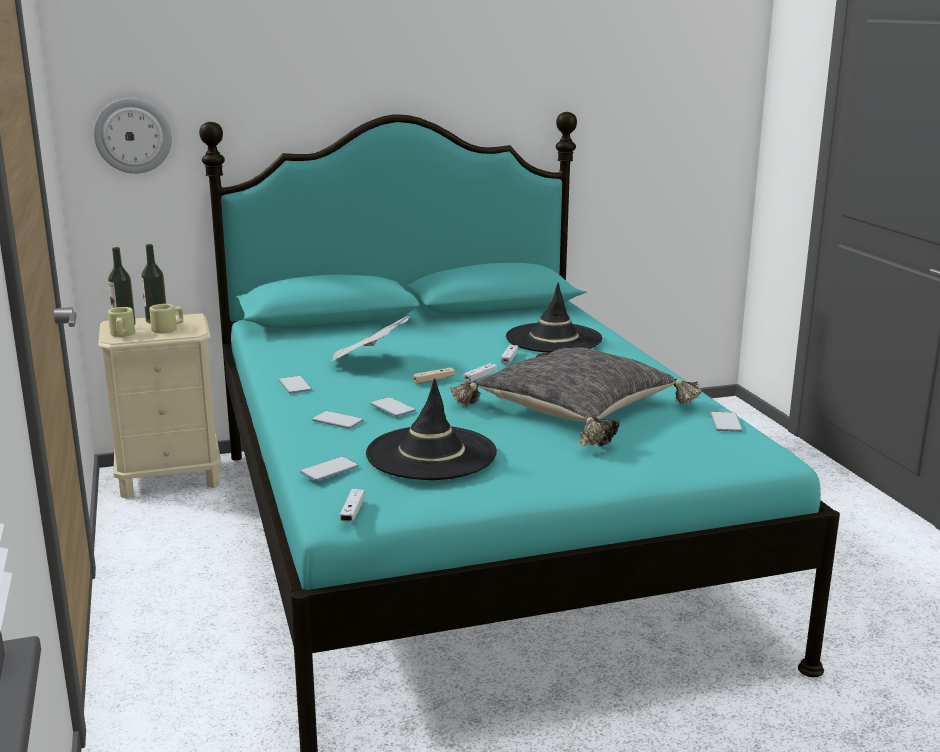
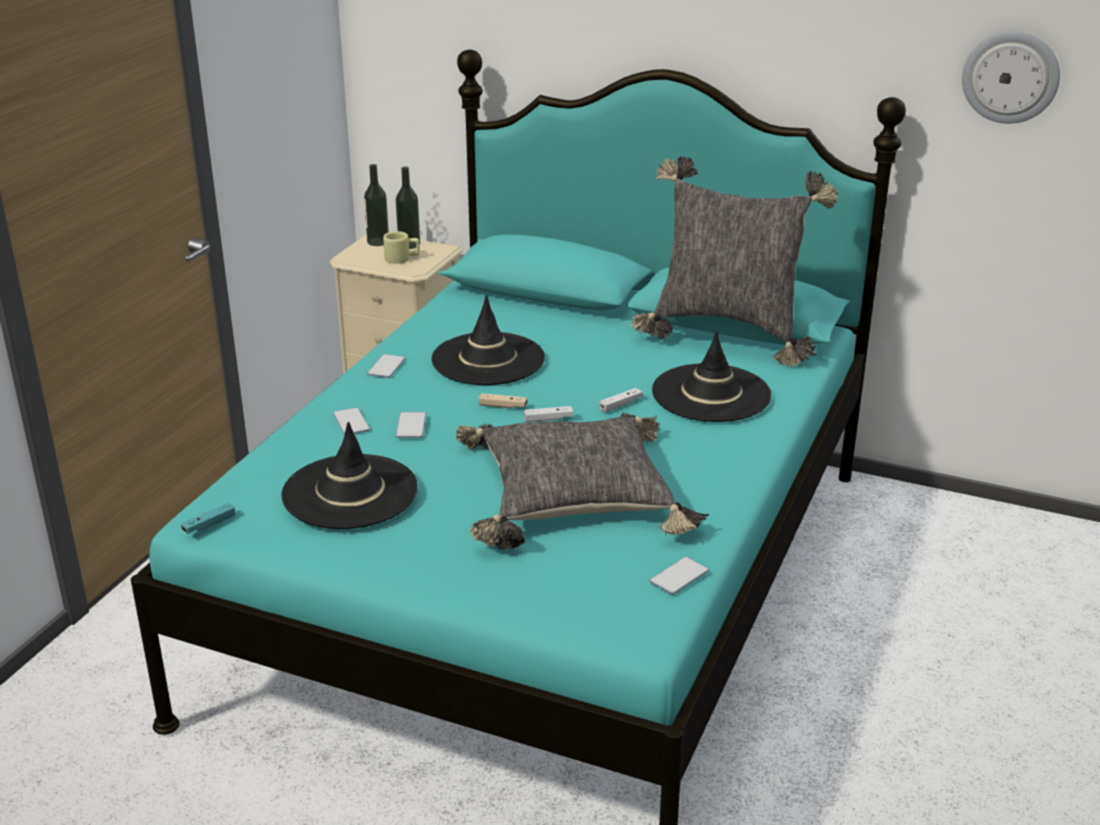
camera: 40 degrees right, 10 degrees up
(122, 335) = (358, 255): beige mug -> none
(133, 136) = (407, 51): wall clock -> wall clock (1010, 77)
(329, 470) = (256, 474): phone -> none
(352, 512) = (209, 524): white game controller -> turquoise game controller
(368, 361) = (488, 360): newspaper -> black hat
(507, 314) = (728, 341): none -> pillow

